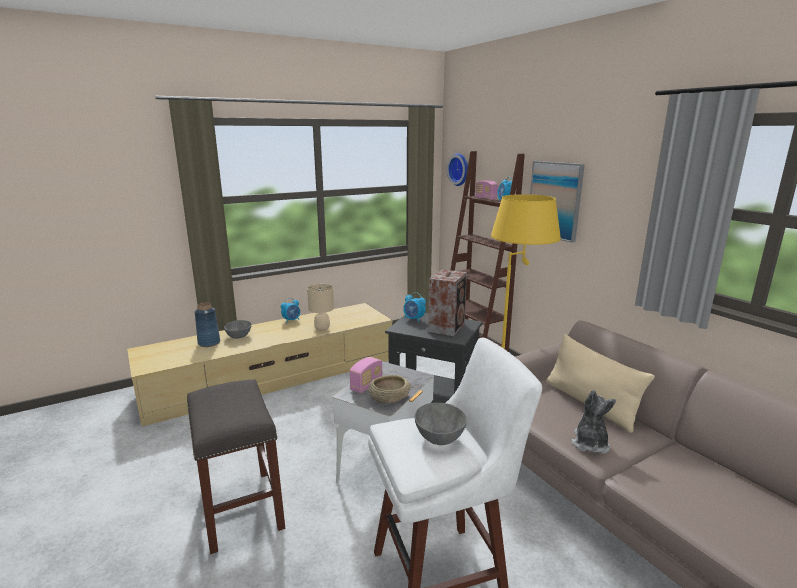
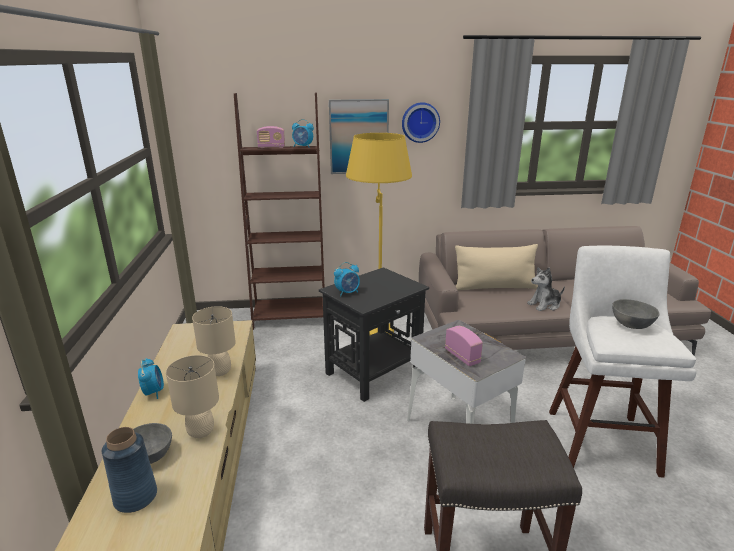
camera: 65 degrees left, 5 degrees up
(261, 341) = (200, 433): none -> beige table lamp
(389, 397) = (492, 350): beige bowl -> none
(447, 327) = (383, 283): speaker -> none
(460, 169) = (201, 118): wall clock -> wall clock (420, 122)
(590, 444) = (544, 305): plush toy -> plush toy turned 60 degrees counterclockwise

